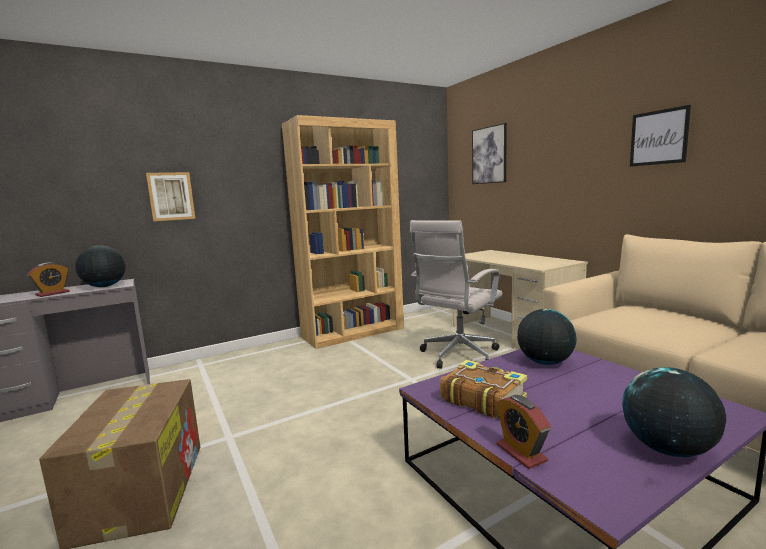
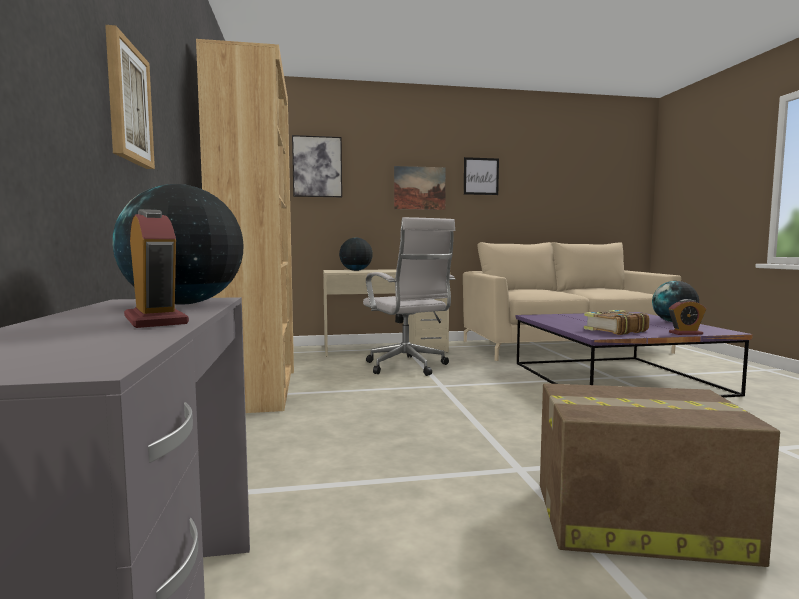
camera: 70 degrees left, 5 degrees down
(545, 362) = (558, 319): globe -> globe (355, 270)
(576, 164) = (419, 188): none -> picture

